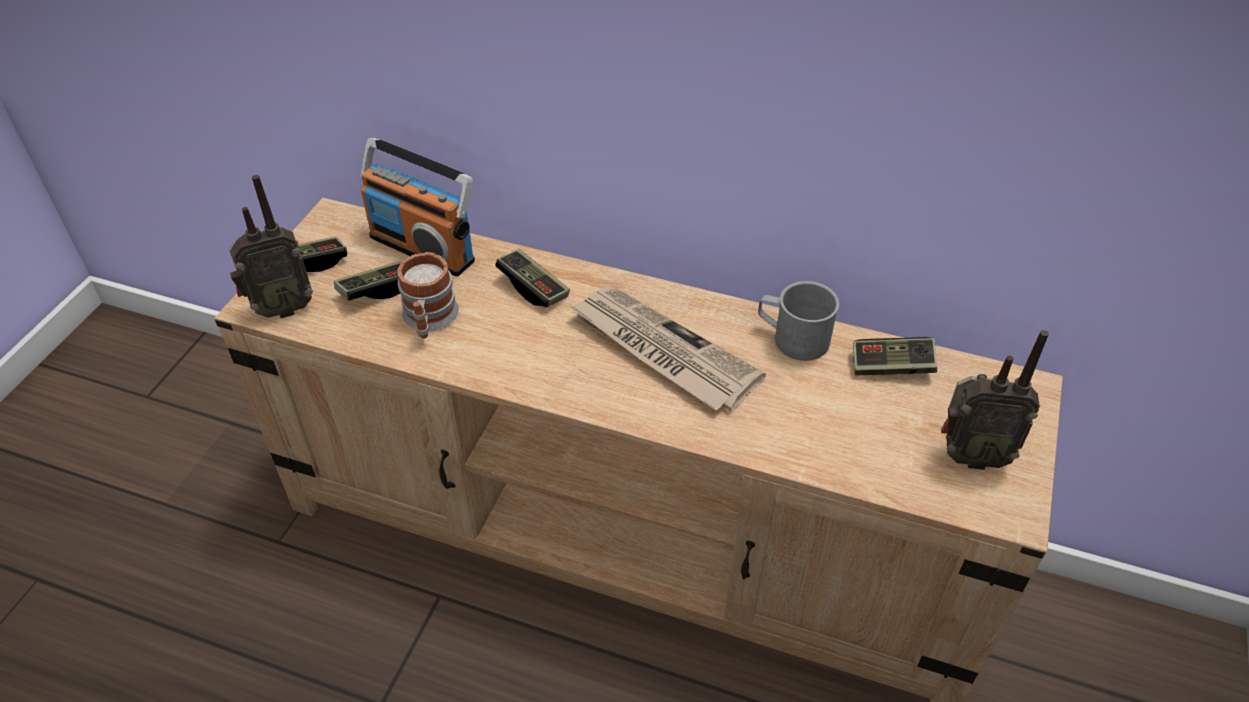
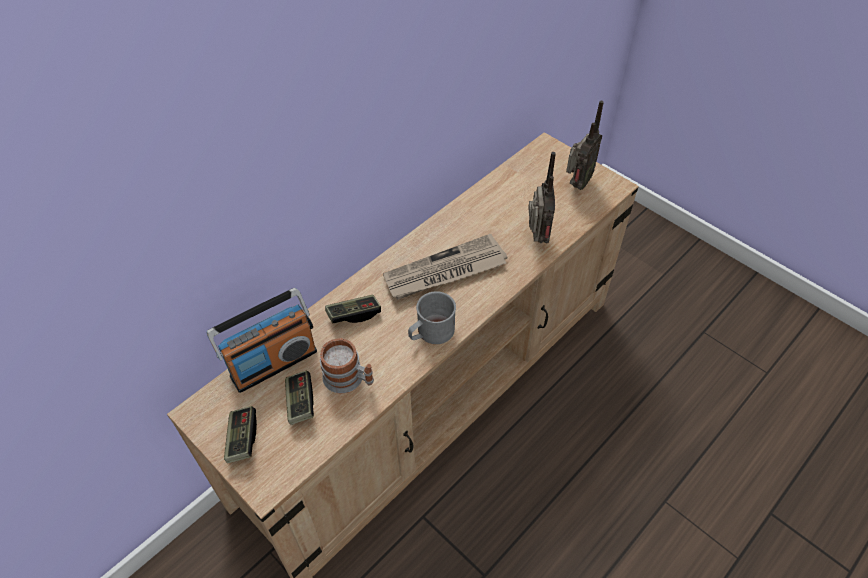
camera: 65 degrees left, 5 degrees up
(281, 308) = (281, 468): radio -> radio (537, 238)
(792, 338) = (467, 213): grey mug -> grey mug (431, 333)
(891, 367) = (508, 185): game controller -> none

